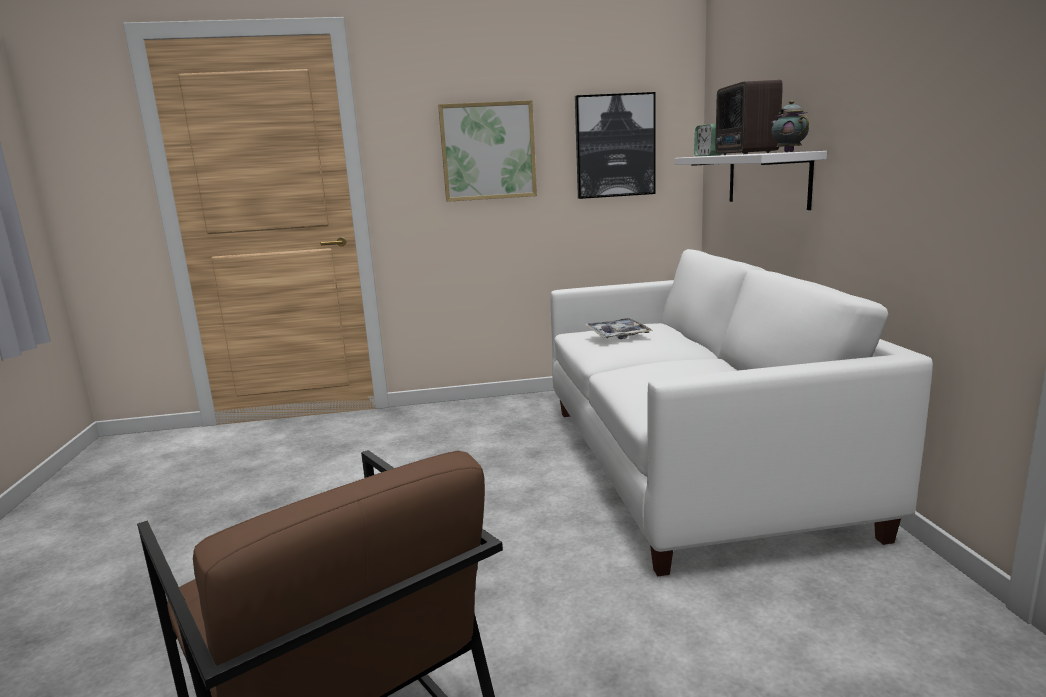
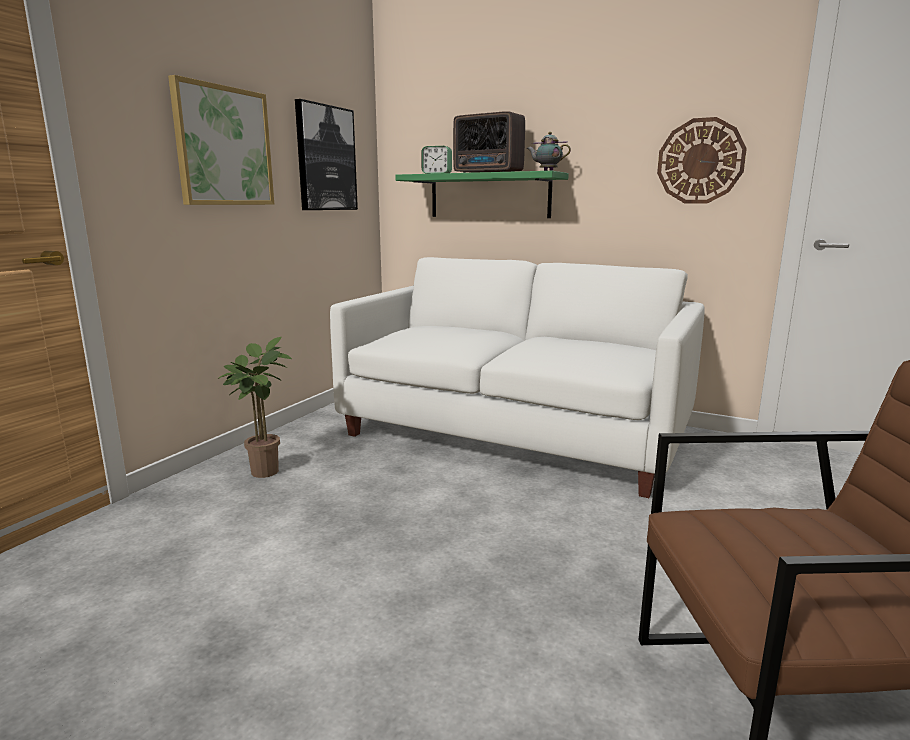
camera: 55 degrees left, 0 degrees up
(466, 419) = (263, 470): none -> potted plant
(617, 335) = (442, 334): tray -> none
(767, 179) = (489, 196): white shelf -> green shelf
(957, 131) = (700, 161): none -> wall clock

